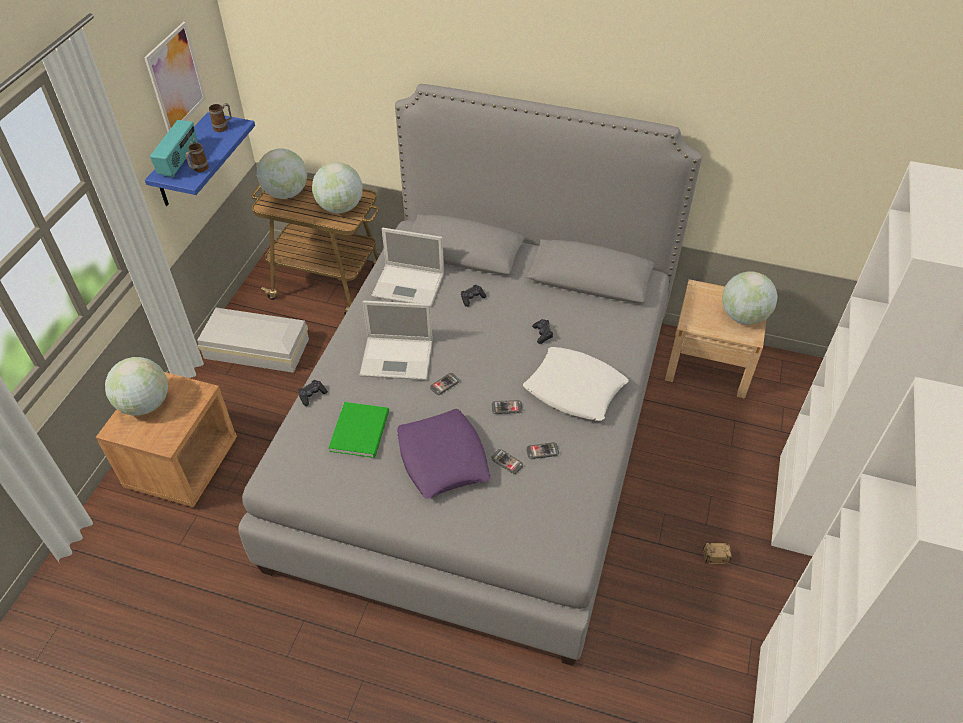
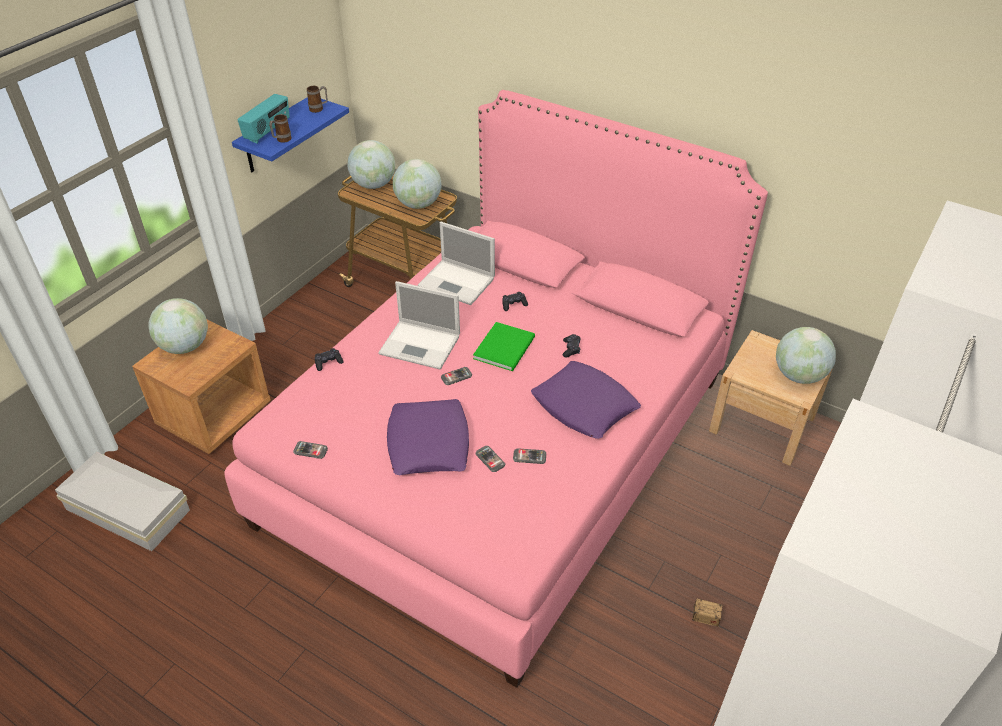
camera: 15 degrees right, 5 degrees down
(175, 79) = (280, 56): picture -> none
(257, 349) = (318, 328): white storage box -> white storage box (128, 511)
(361, 429) = (361, 401): green book -> green book (506, 347)
(480, 437) = (500, 448): grey bed -> pink bed
(506, 408) = (509, 409): phone -> phone (310, 450)
(575, 389) = (584, 406): white pillow -> purple pillow

